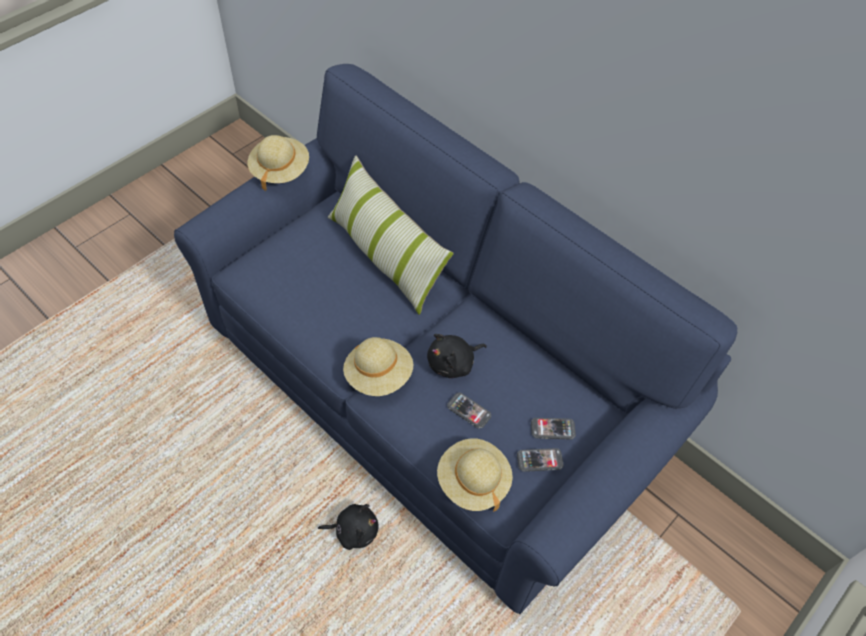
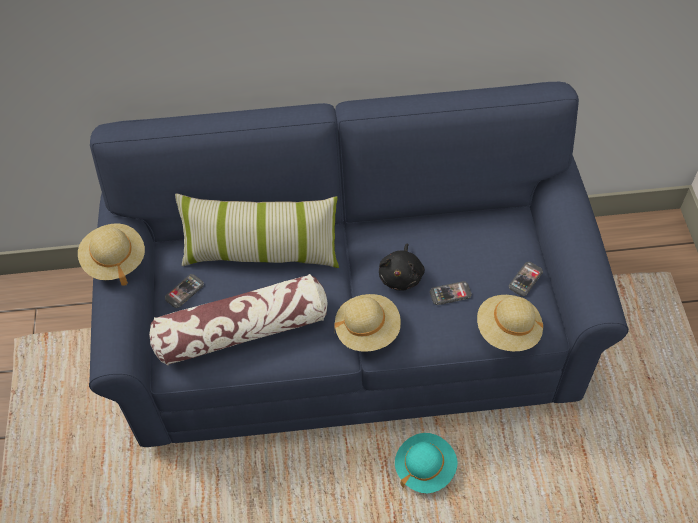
camera: 45 degrees left, 0 degrees up
(304, 293) = (242, 330): none -> pillow
(353, 531) = (425, 468): black plush toy -> turquoise hat
(552, 429) = (508, 254): phone -> phone (184, 291)

